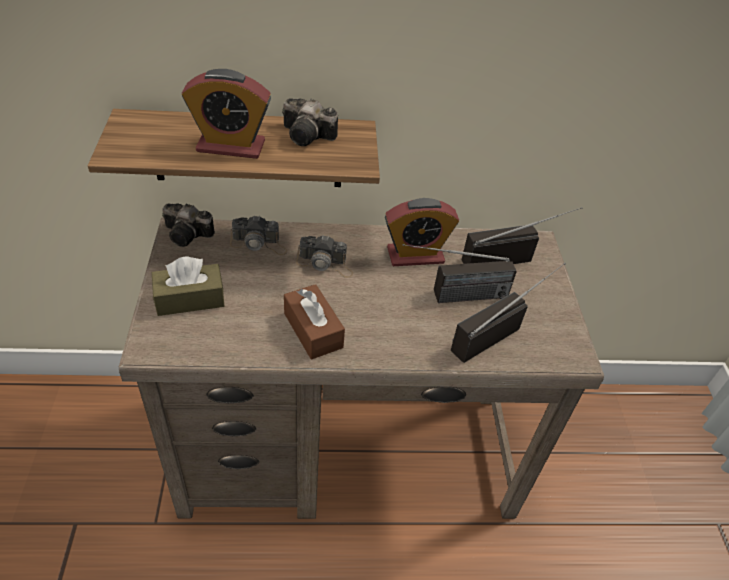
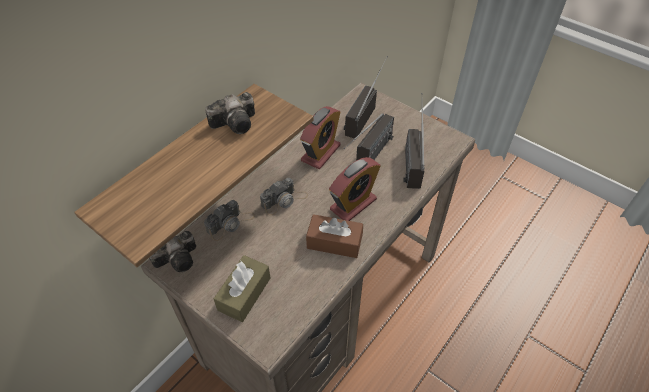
camera: 45 degrees left, 5 degrees up
(231, 146) = (204, 168): alarm clock -> alarm clock (353, 204)

